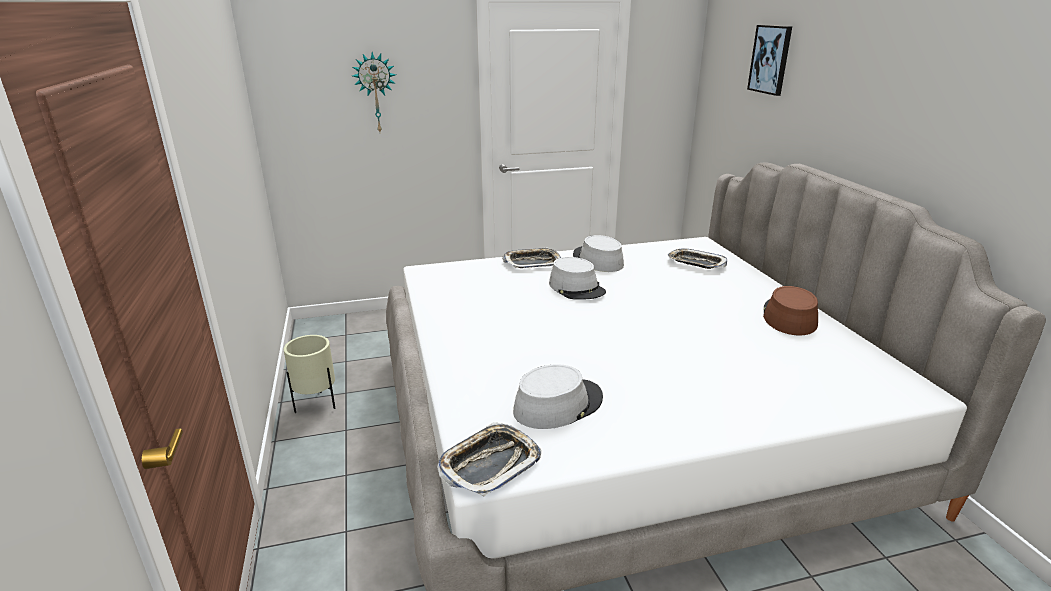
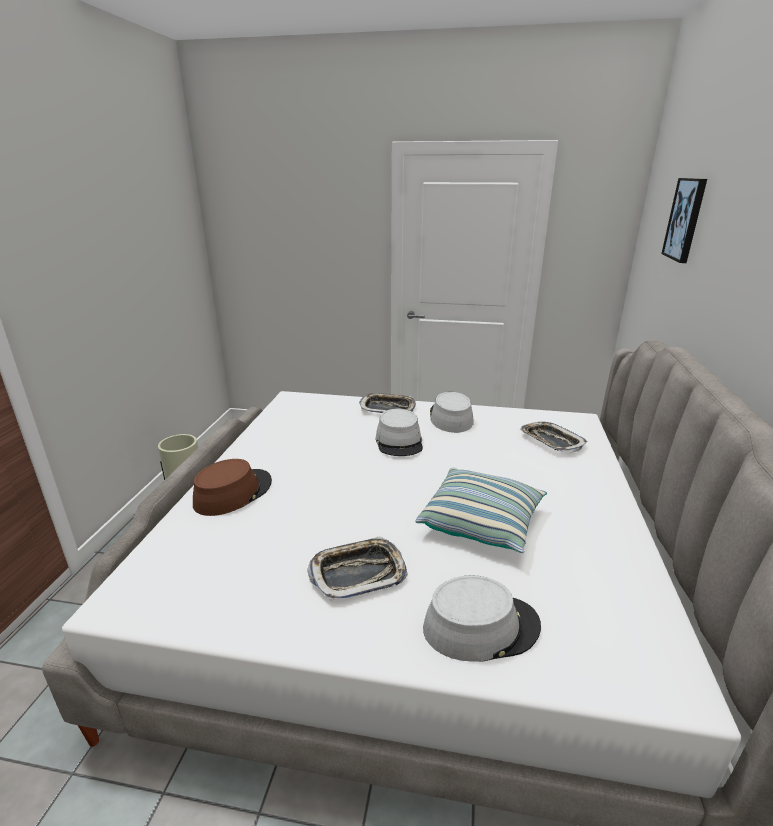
camera: 25 degrees right, 0 degrees up
(375, 93) = (300, 236): wall clock -> none
(489, 464) = (126, 598): tray -> tray (358, 573)
(558, 404) = (248, 557): grey hat -> grey hat (480, 626)
(709, 332) = (481, 522): none -> pillow
(788, 317) = (596, 529): brown hat -> brown hat (233, 493)

